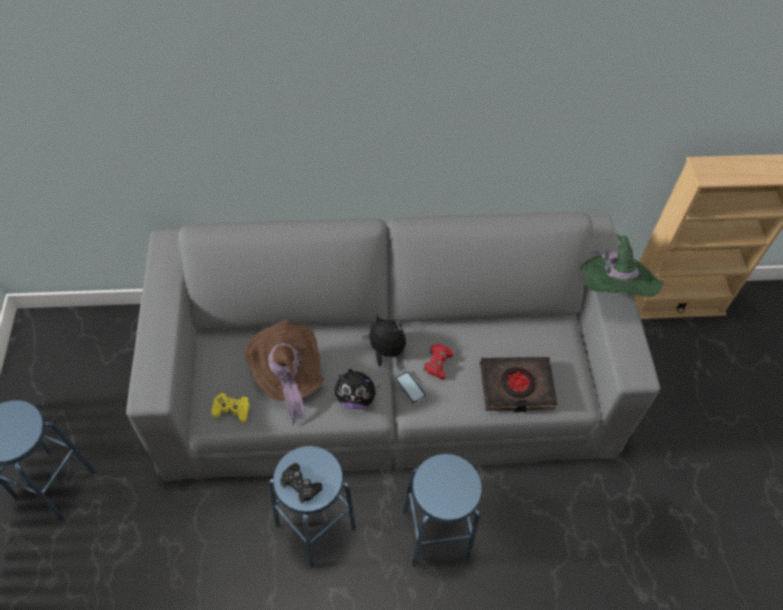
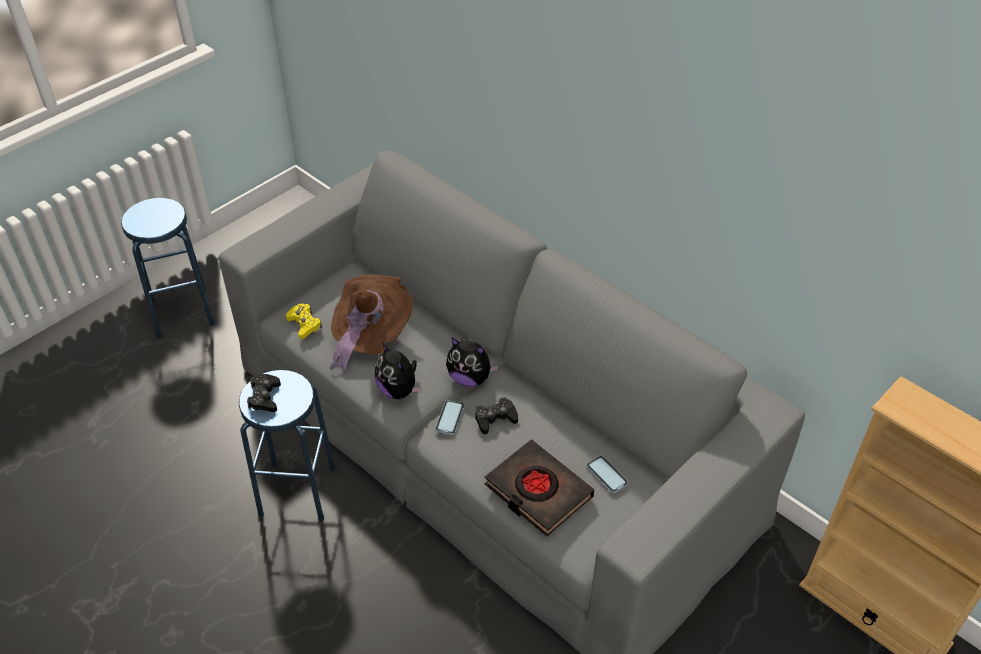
camera: 50 degrees right, 10 degrees down
(385, 351) = (470, 378): plush toy -> plush toy turned 120 degrees clockwise
(435, 534) = (374, 583): blue stool -> none
(438, 363) = (495, 419): red game controller -> black game controller
(537, 342) = (606, 475): none -> phone
(611, 290) = (709, 468): green hat -> none

